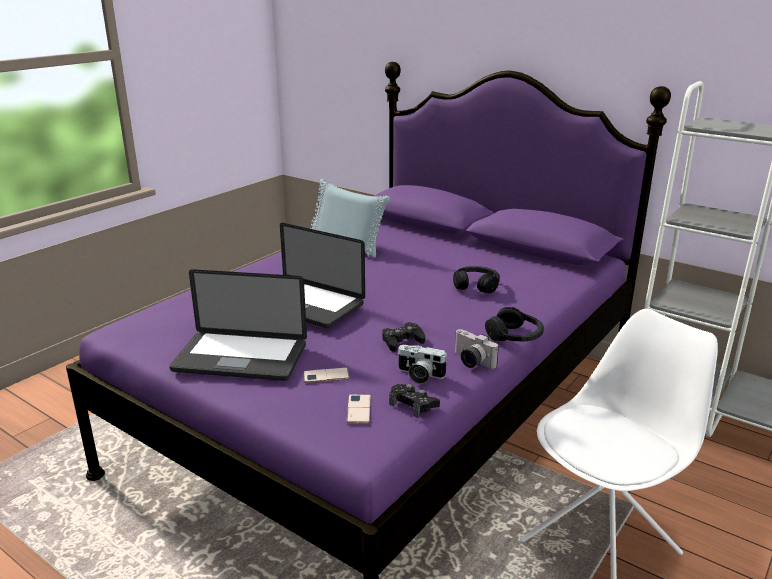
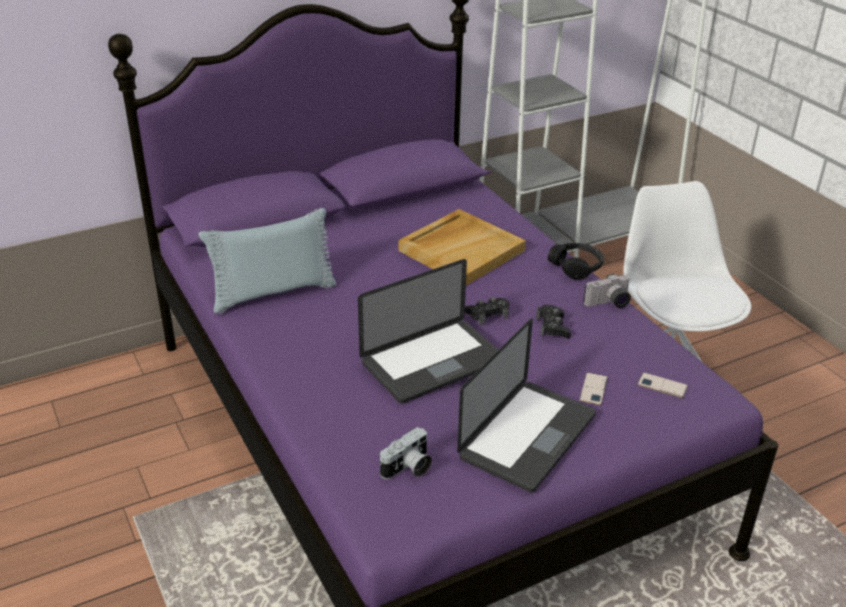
camera: 65 degrees left, 10 degrees up
(413, 404) = (667, 355): black game controller -> black game controller (487, 314)
(419, 375) = (621, 337): camera -> camera (408, 468)
(476, 286) = (461, 250): black headphones -> beige tray

